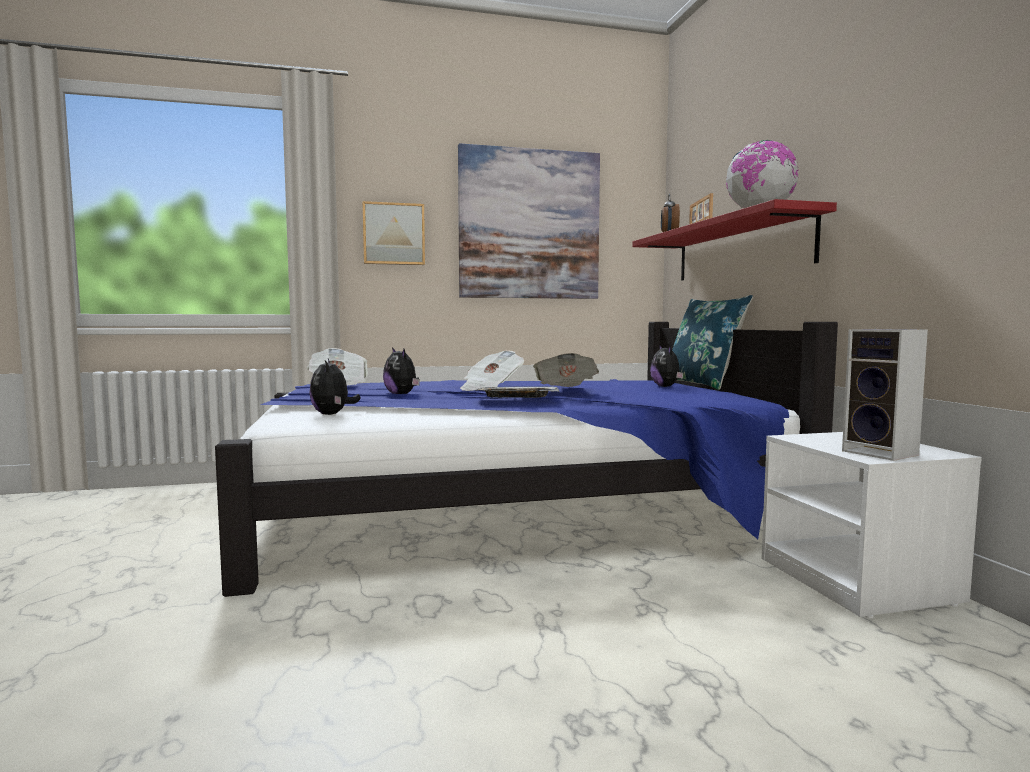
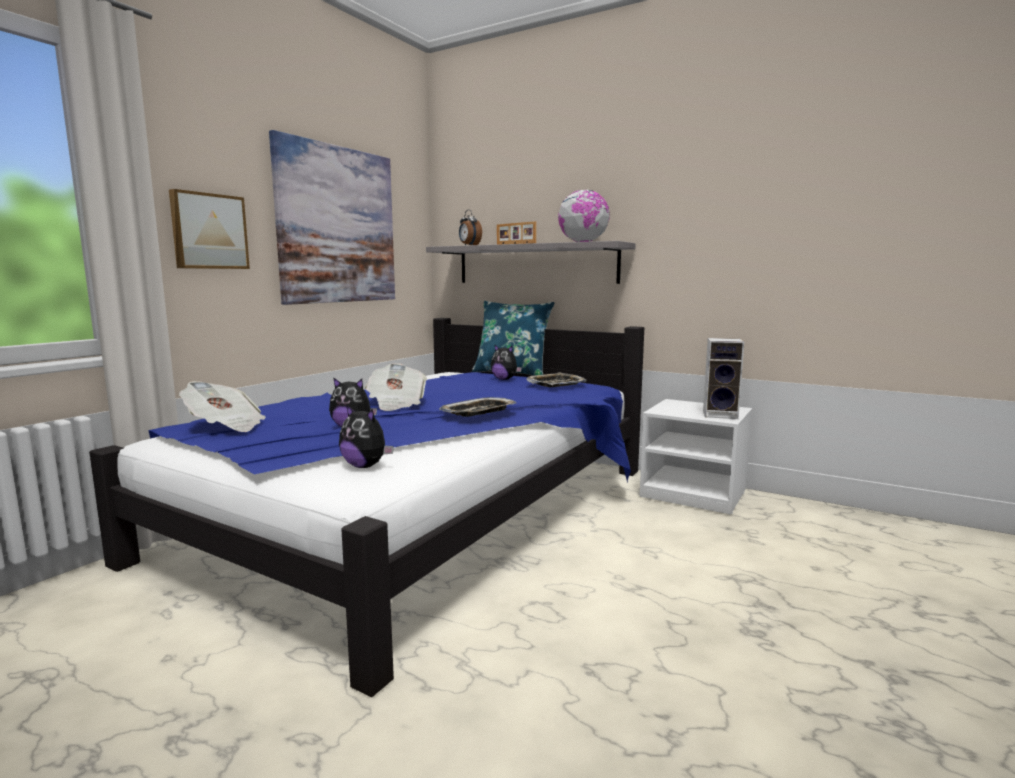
camera: 45 degrees left, 5 degrees up
(566, 390) = (472, 396): newspaper -> none
(698, 393) = (556, 384): none -> tray
(739, 250) = (535, 264): red shelf -> grey shelf

